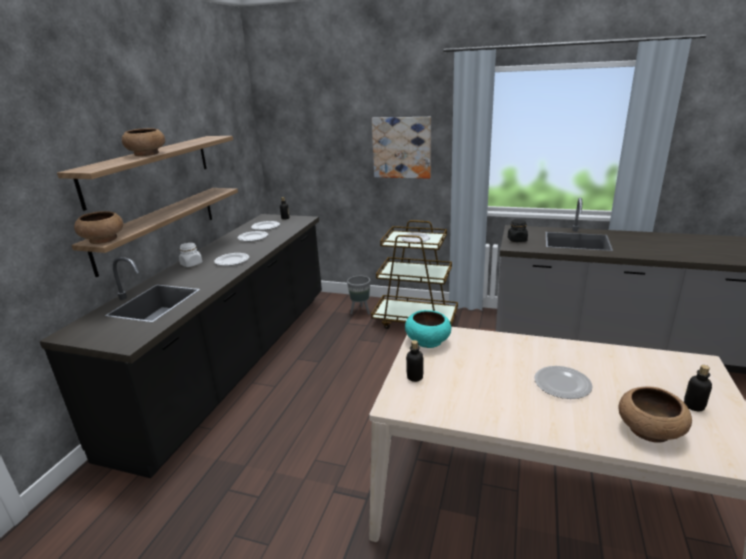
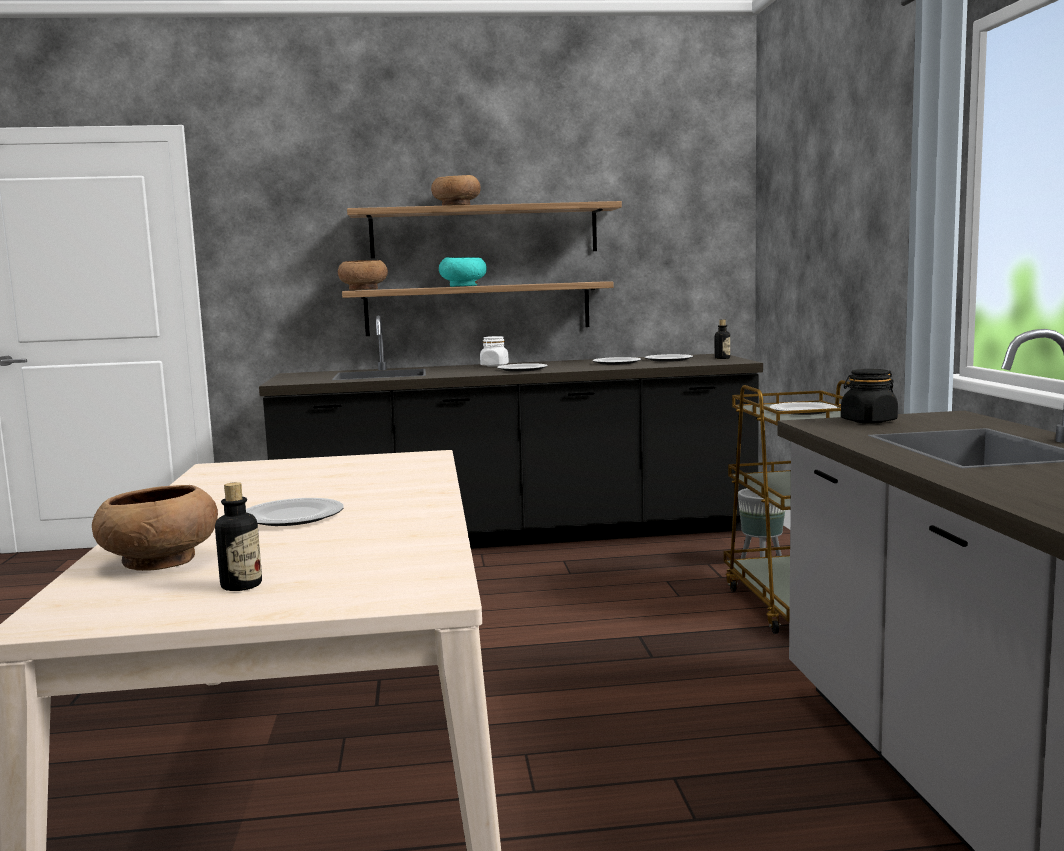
camera: 65 degrees right, 15 degrees down
(402, 147) = (876, 227): picture -> none
(415, 377) = (286, 466): bottle -> none
(428, 341) = (394, 459): turquoise bowl -> turquoise bowl (464, 286)

